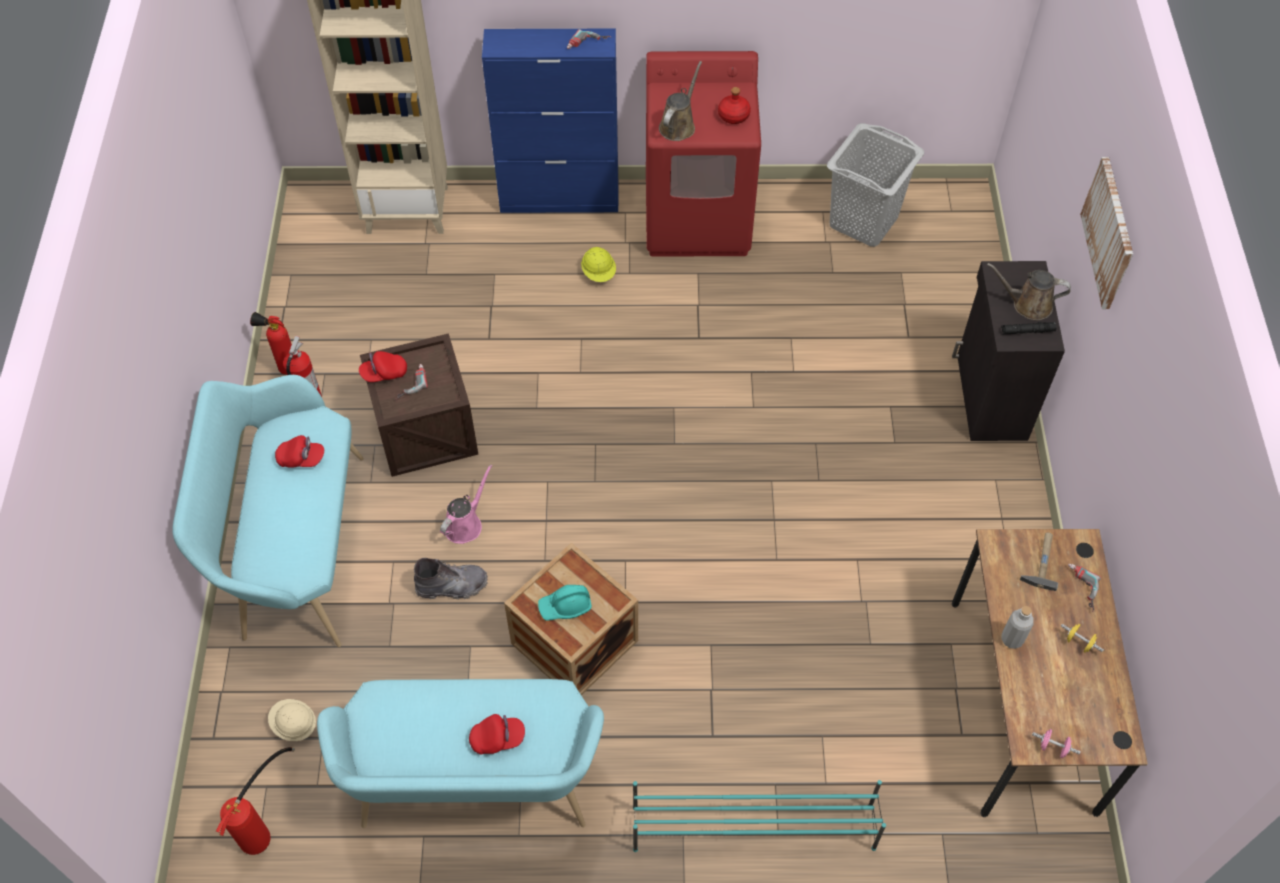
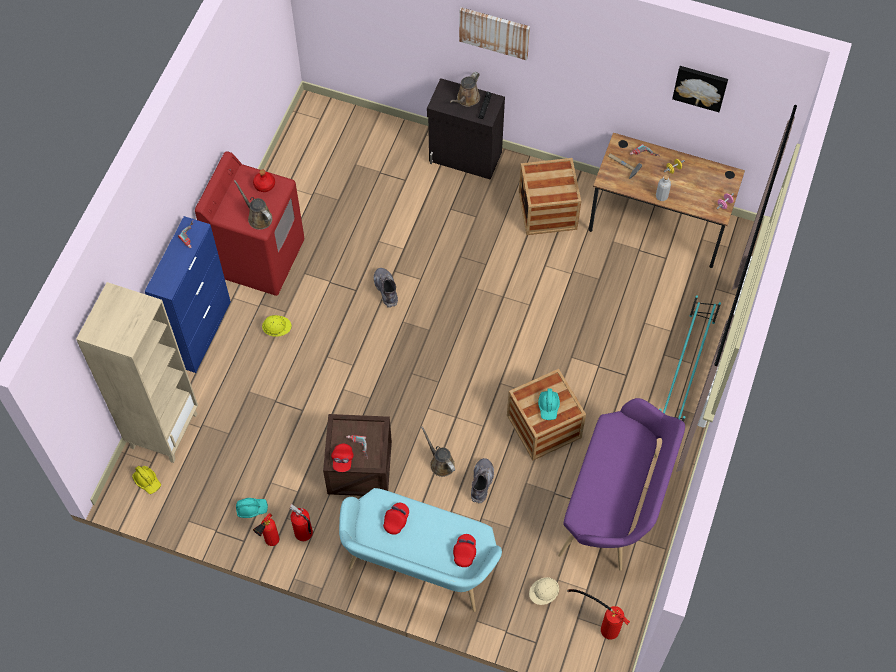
camera: 70 degrees left, 5 degrees up
(327, 332) = (251, 508): none -> turquoise hard hat
(333, 217) = (147, 481): none -> yellow hard hat
(465, 524) = (440, 463): pink watering can -> brown watering can
(474, 787) = (616, 504): turquoise bench -> purple bench
(497, 739) = (625, 460): red cap -> red cap (464, 552)
(717, 371) = (386, 289): none -> grey boot
(864, 221) = (306, 167): grey laundry basket -> none
(957, 533) = (547, 210): none -> crate
(1191, 557) = (700, 87): none -> picture

